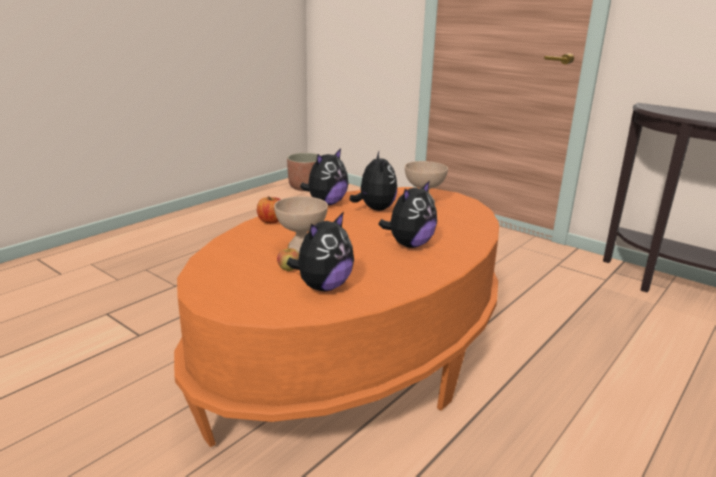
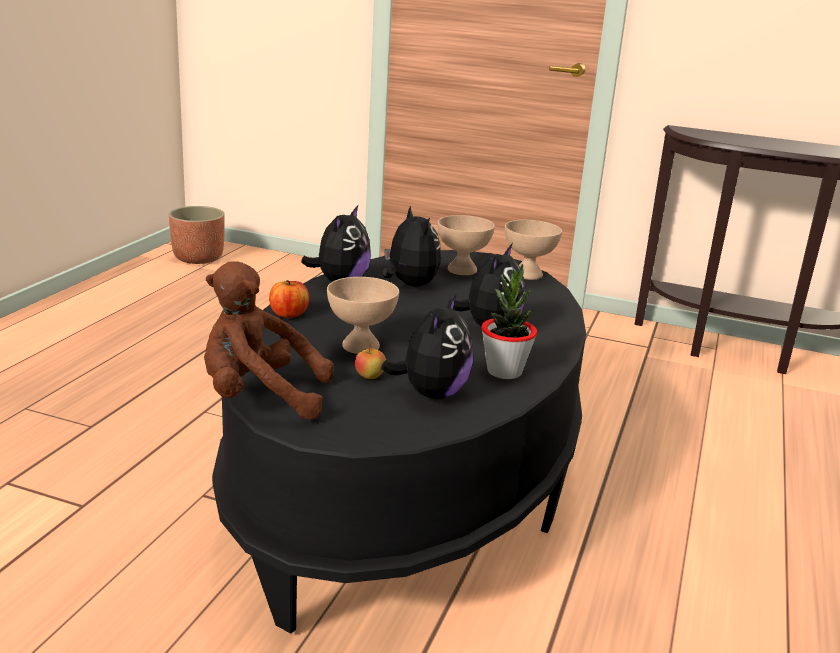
camera: 20 degrees left, 0 degrees up
(200, 274) = (260, 397): none -> brown plush toy
(354, 359) = (409, 489): orange coffee table -> black coffee table
(393, 277) = (504, 371): none -> potted plant
(473, 209) = (528, 274): none -> beige bowl

